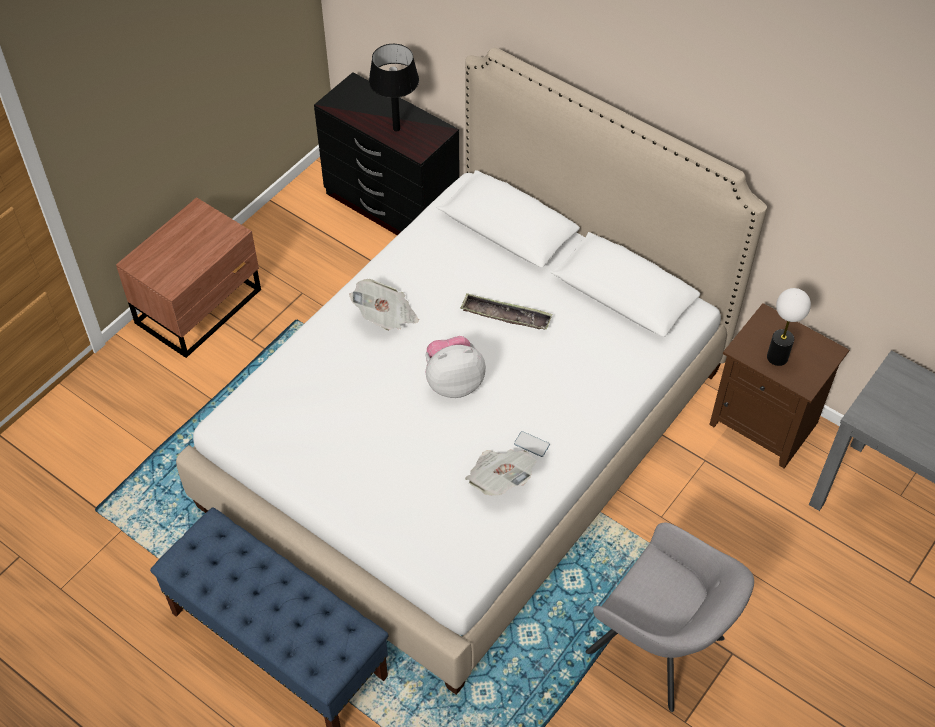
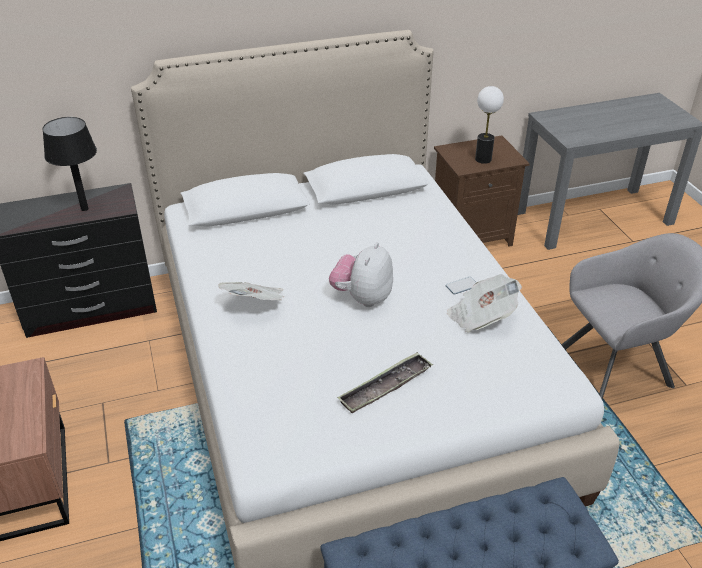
camera: 55 degrees left, 15 degrees down
(505, 315) = (327, 245): tray -> tray (385, 387)

